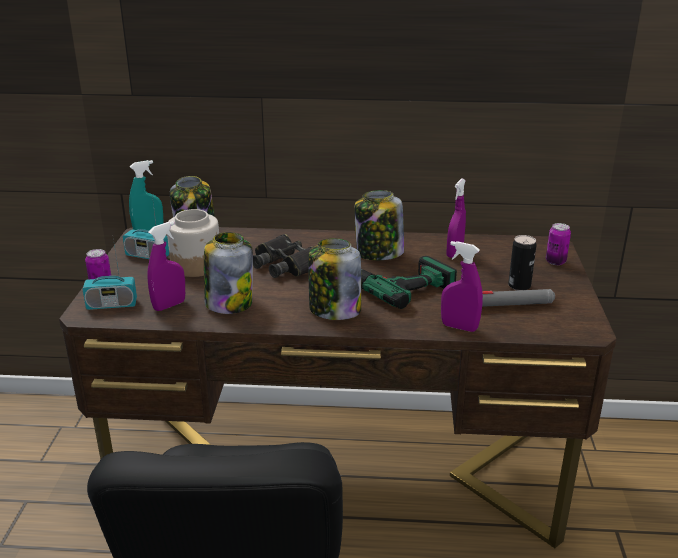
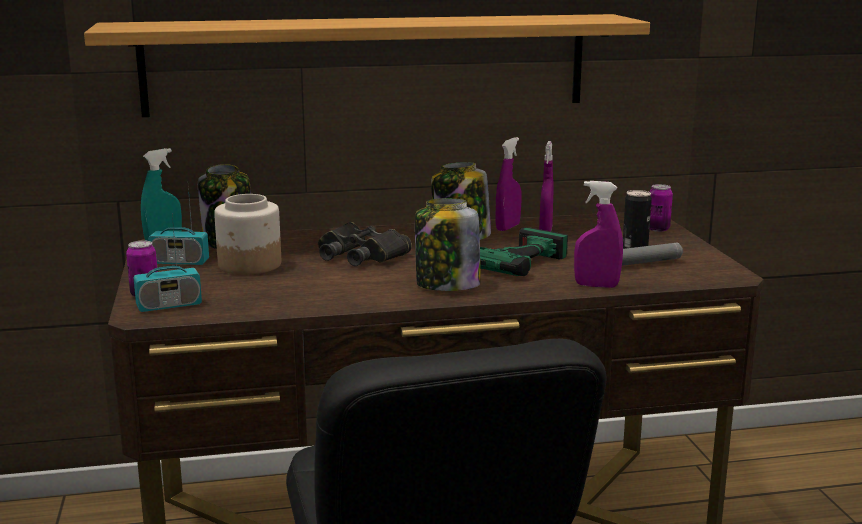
camera: 15 degrees left, 10 degrees down
(169, 305) = (244, 299): purple spray bottle -> purple spray bottle (508, 227)
(229, 303) = (317, 291): jar -> none
(316, 98) = (368, 64): none -> shelf

